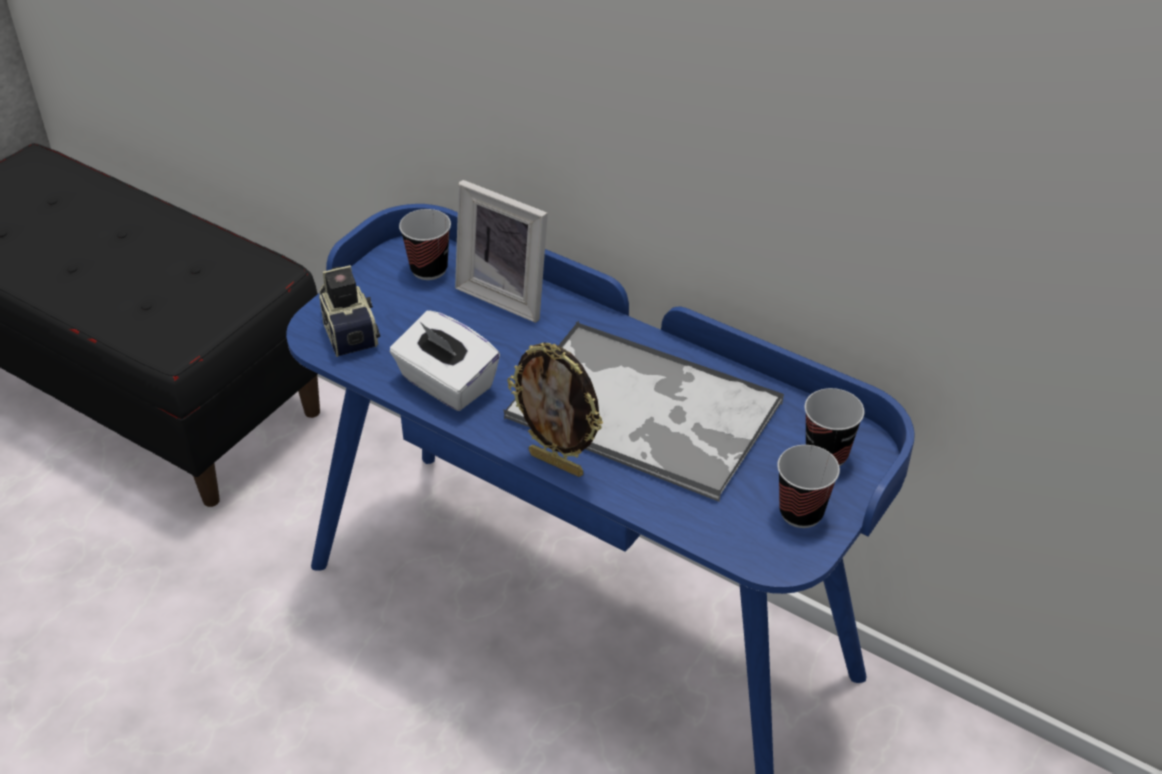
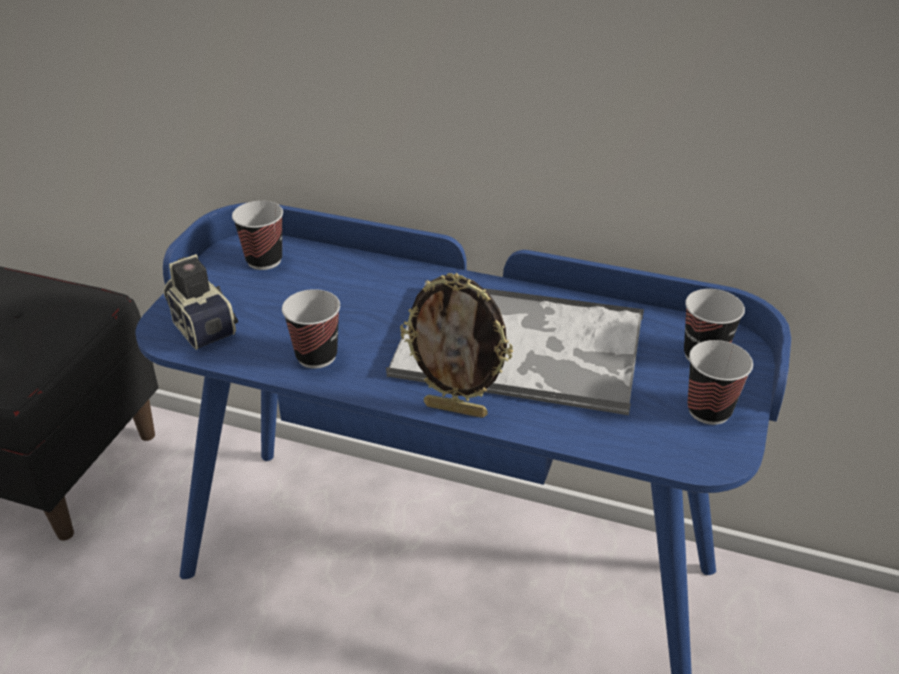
camera: 15 degrees left, 5 degrees down
(446, 384) = (316, 356): white tissue box -> cup
(507, 294) = (347, 270): picture frame -> none

